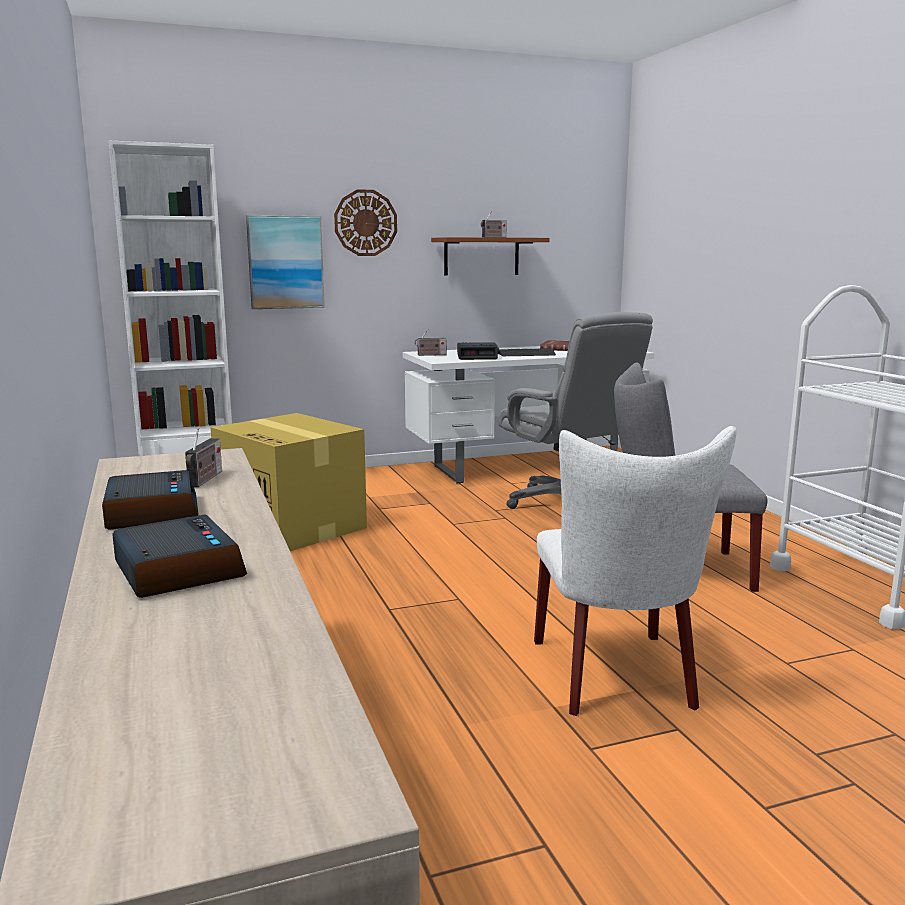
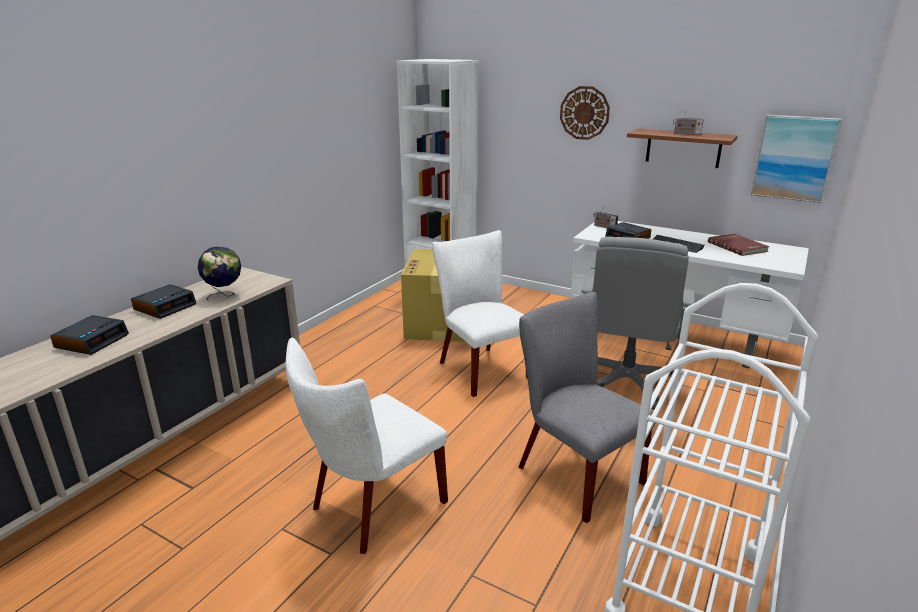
camera: 50 degrees right, 10 degrees up
(205, 479) = (224, 295): radio -> globe
(285, 262) = (524, 138): picture -> picture (794, 158)
(428, 542) = (479, 368): none -> white chair

